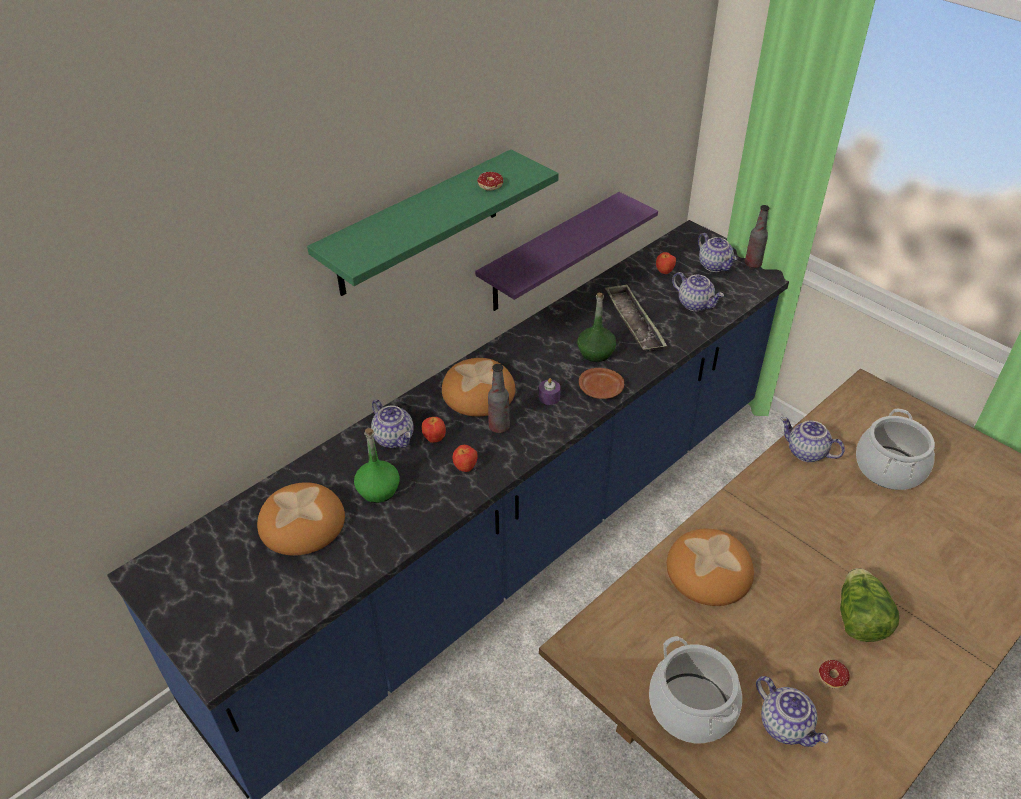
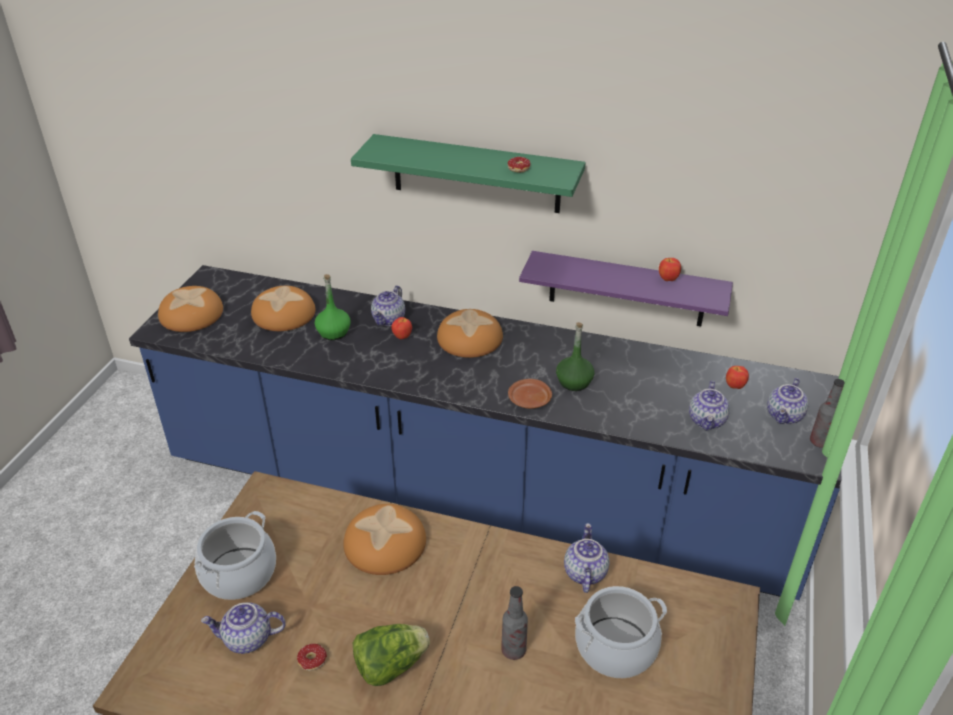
camera: 60 degrees right, 5 degrees down
(215, 616) = (191, 314): none -> bread
(465, 468) = (384, 362): apple -> apple (668, 279)
(499, 427) = (439, 362): bottle -> bottle (513, 650)
(549, 397) = (495, 375): purple candle -> none
(634, 322) = (638, 391): tray -> none
(786, 725) = (247, 639): teapot -> teapot turned 60 degrees clockwise

